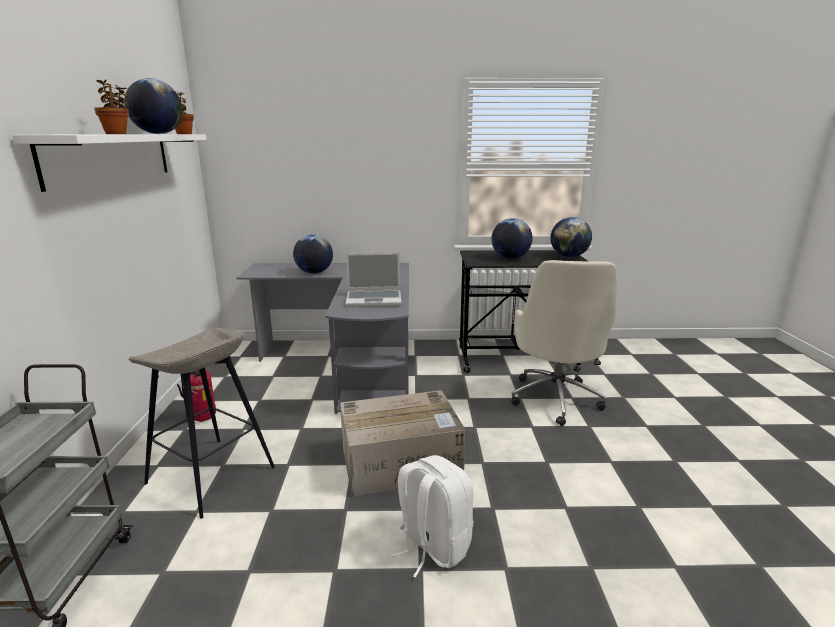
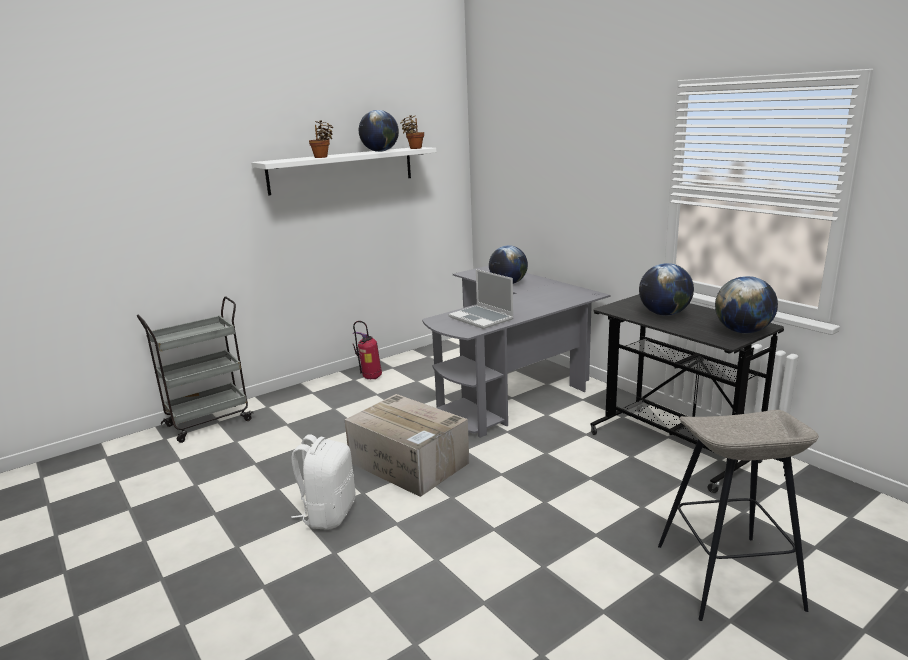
camera: 55 degrees right, 0 degrees up
(210, 475) = (320, 411): grey stool -> grey stool (727, 576)
(555, 399) = (620, 498): beige office chair -> none

